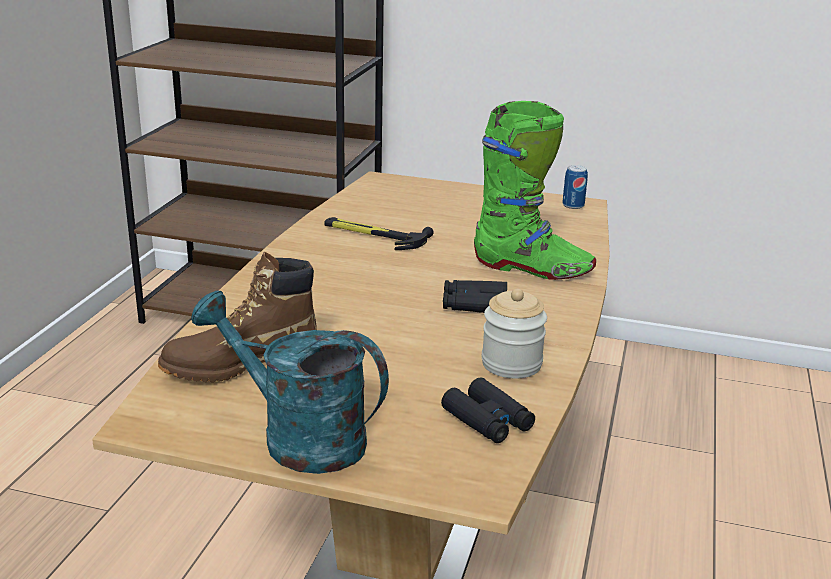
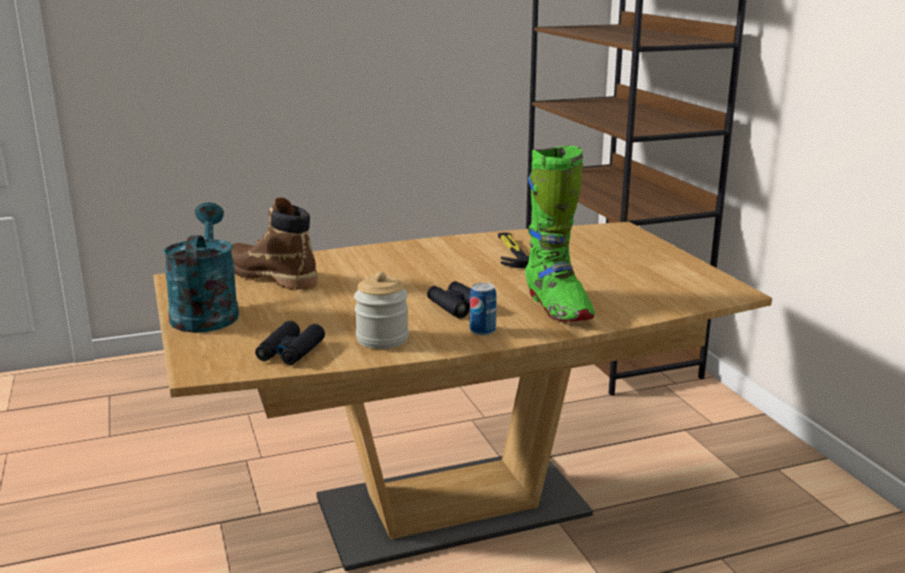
camera: 55 degrees right, 5 degrees down
(573, 205) = (723, 289): can -> can (482, 331)

